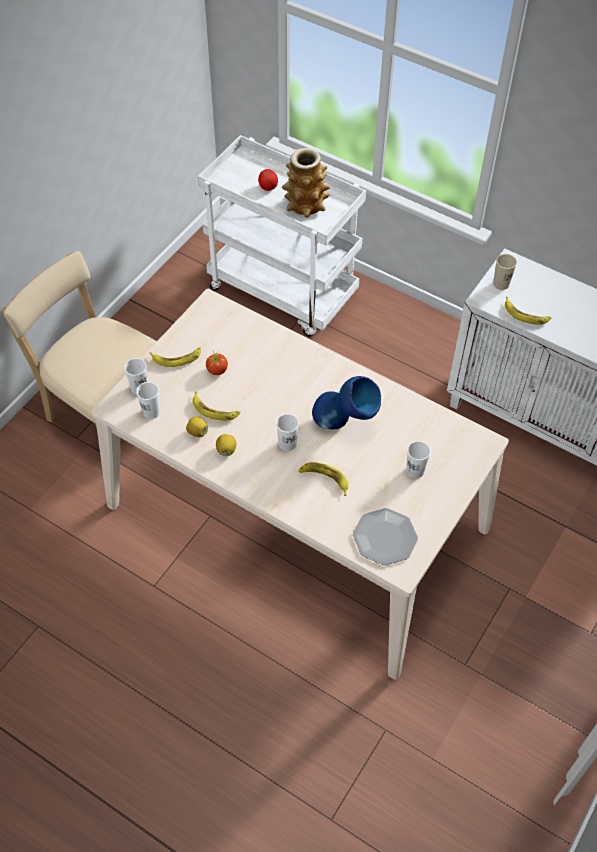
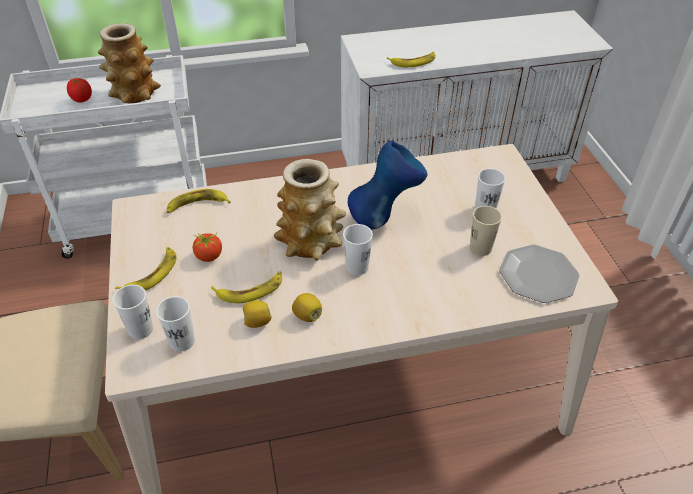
camera: 45 degrees left, 10 degrees down
(281, 406) = (311, 242): none -> vase
(324, 479) = (427, 270): banana -> banana (197, 205)
(501, 284) = (369, 55): beige cup -> beige cup (480, 248)

